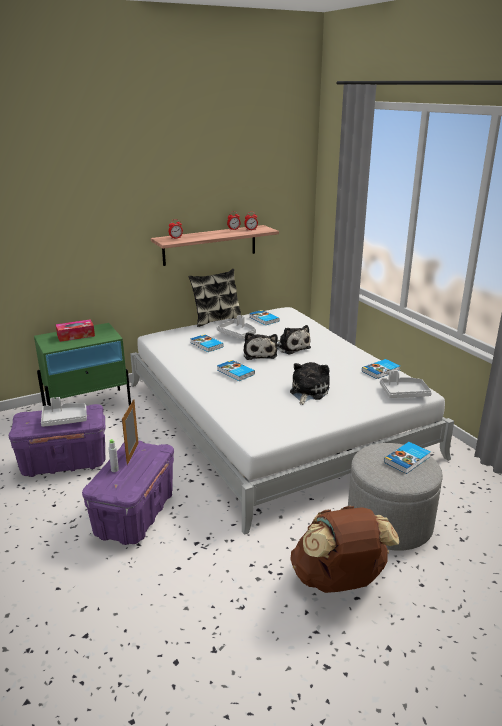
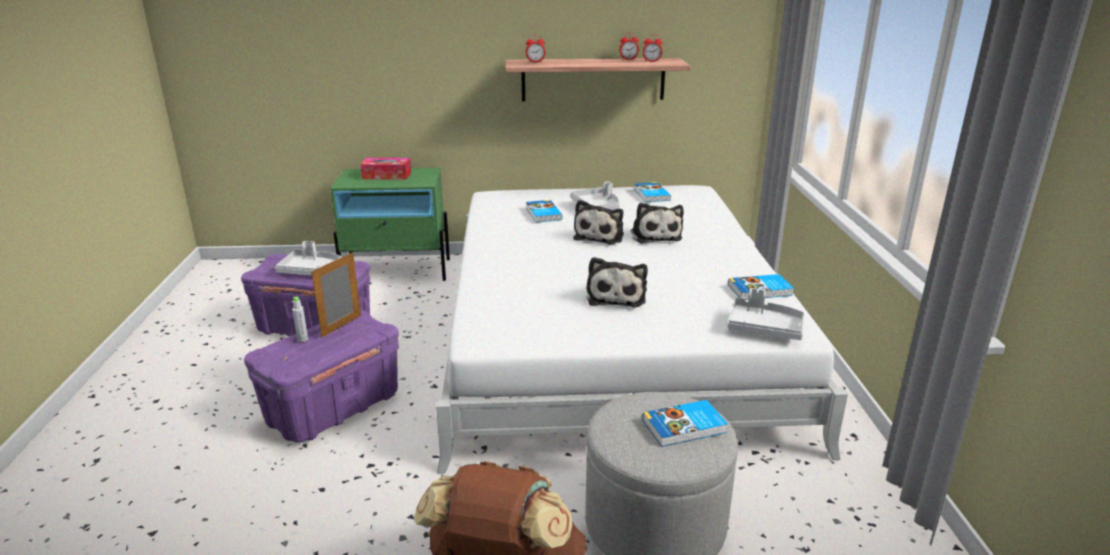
camera: 25 degrees right, 0 degrees up
(216, 320) = (590, 187): pillow -> none
(235, 372) = (541, 252): book -> none
(308, 392) = (616, 296): plush toy -> plush toy turned 135 degrees clockwise

